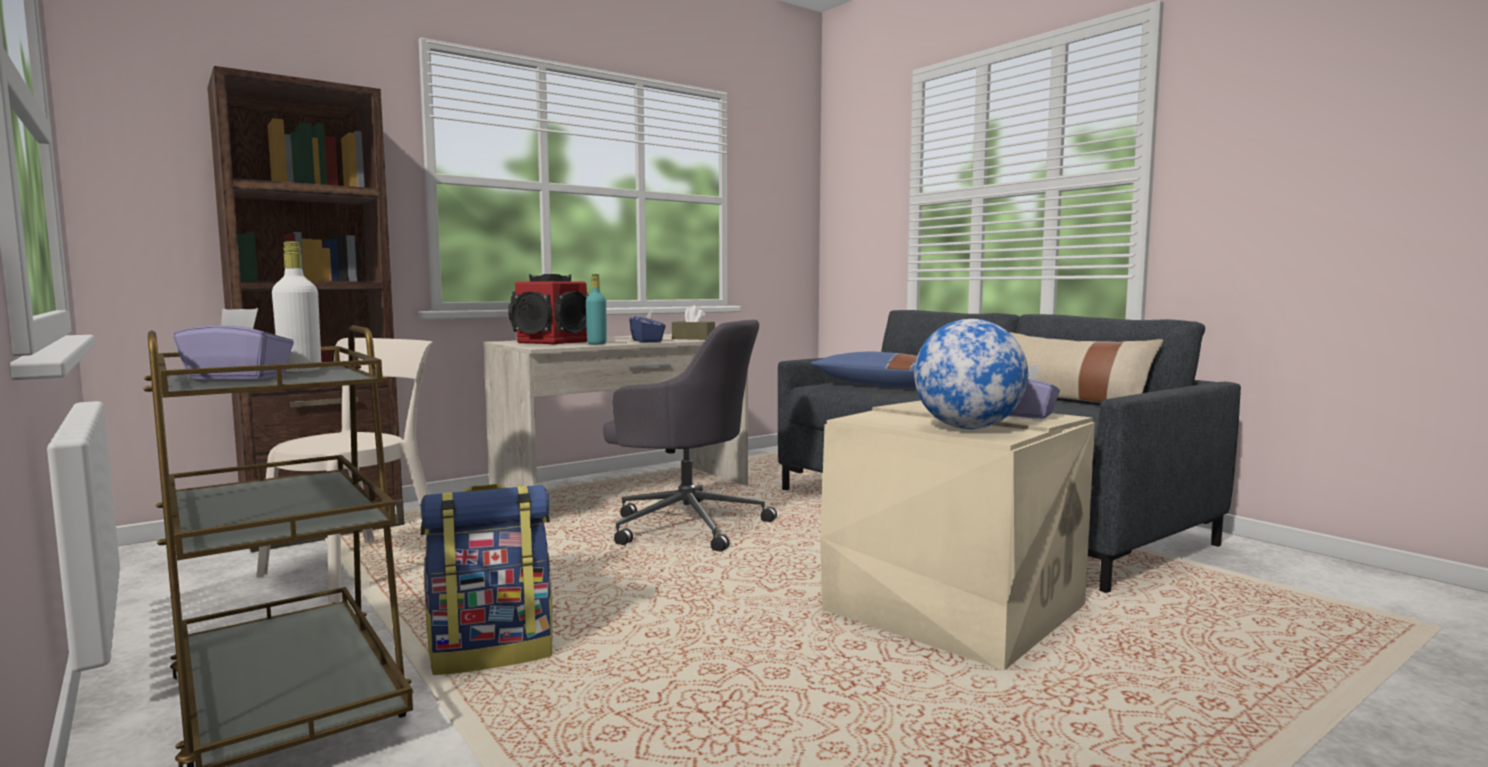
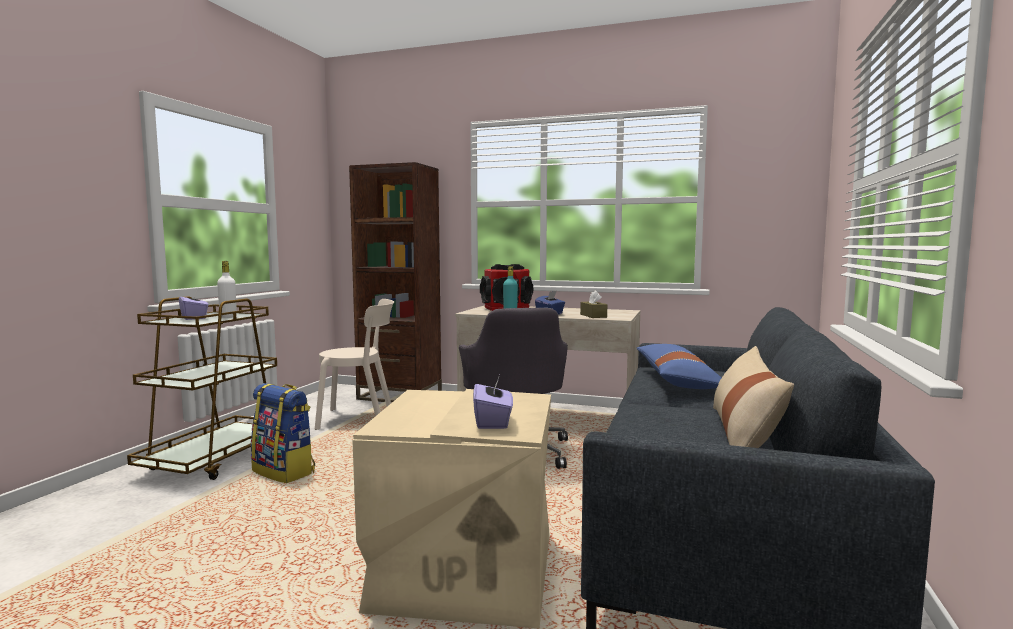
camera: 55 degrees right, 0 degrees up
(967, 428) = (412, 418): globe -> none

